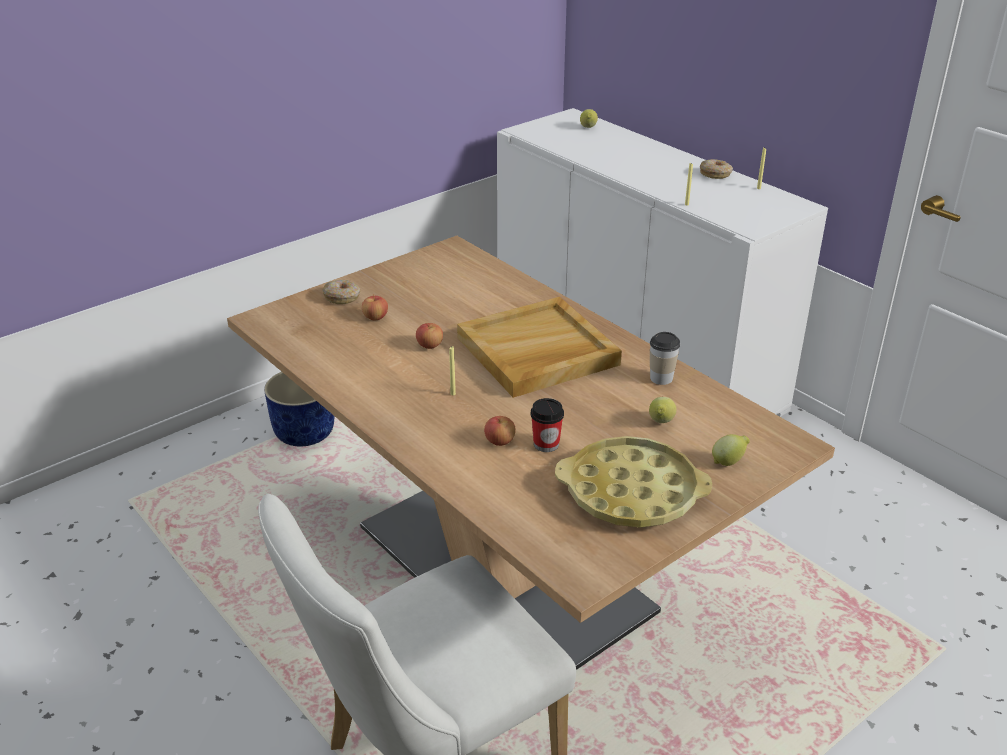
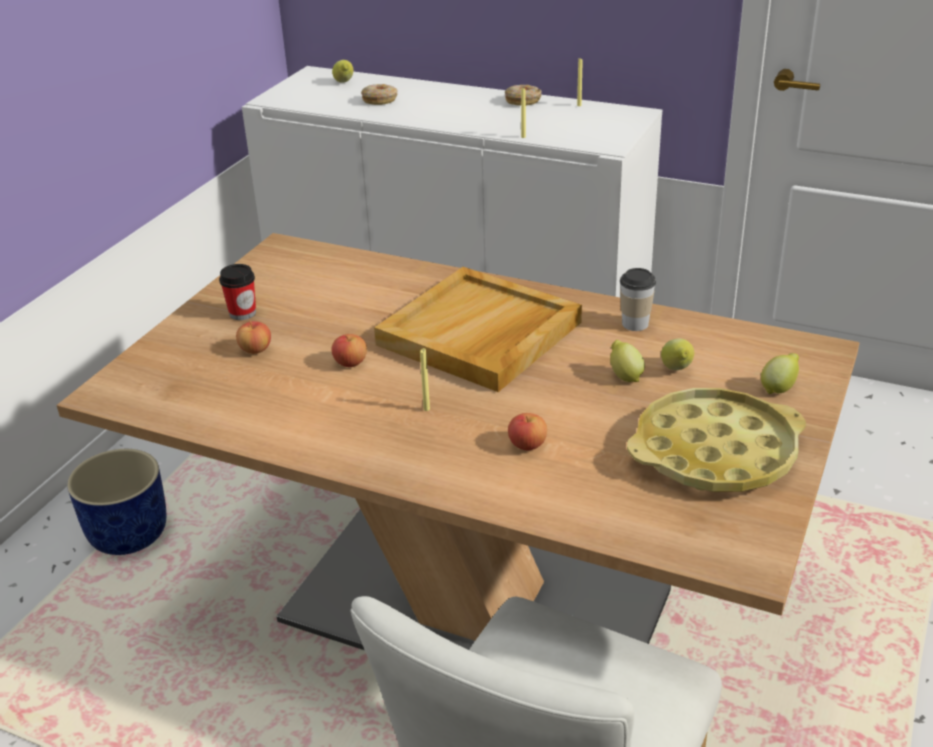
camera: 25 degrees left, 0 degrees up
(342, 297) = (192, 338): donut -> donut (380, 100)
(546, 444) = (580, 431): cup -> cup (242, 313)
(616, 415) = (625, 376): none -> lemon

